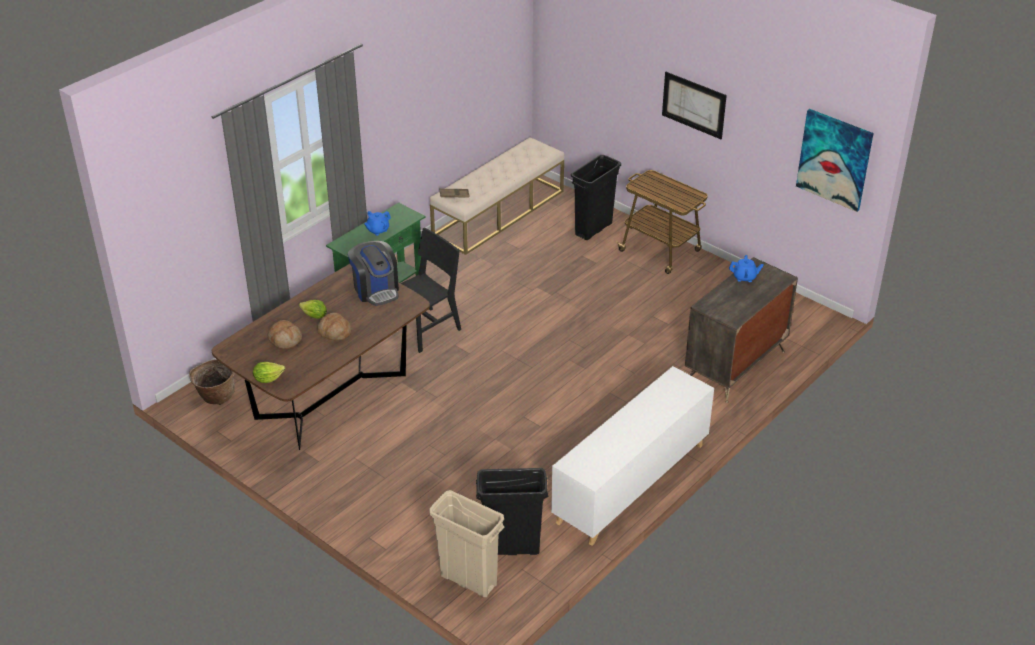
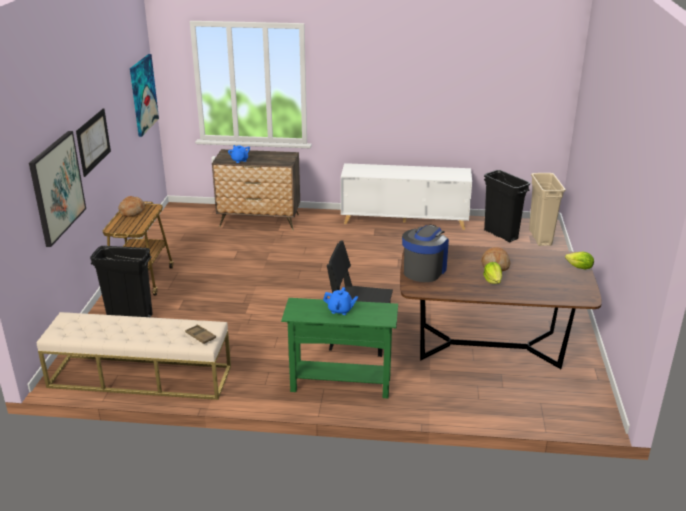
camera: 125 degrees left, 10 degrees down
(215, 396) = (572, 403): basket -> none
(285, 340) = (535, 280): bread -> bread (132, 211)
(618, 84) = (57, 187): none -> picture

